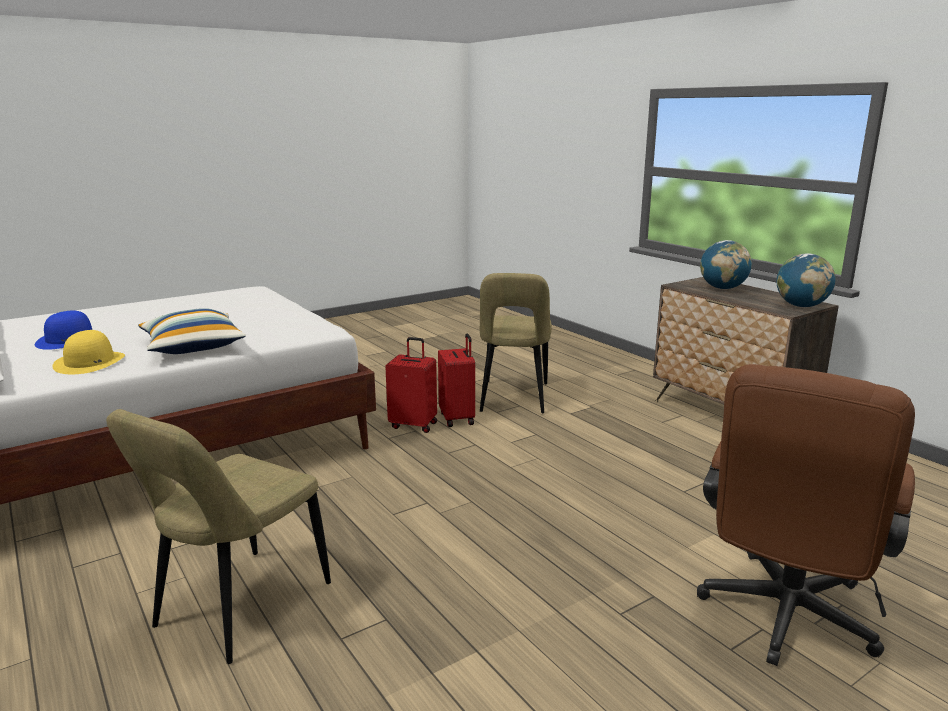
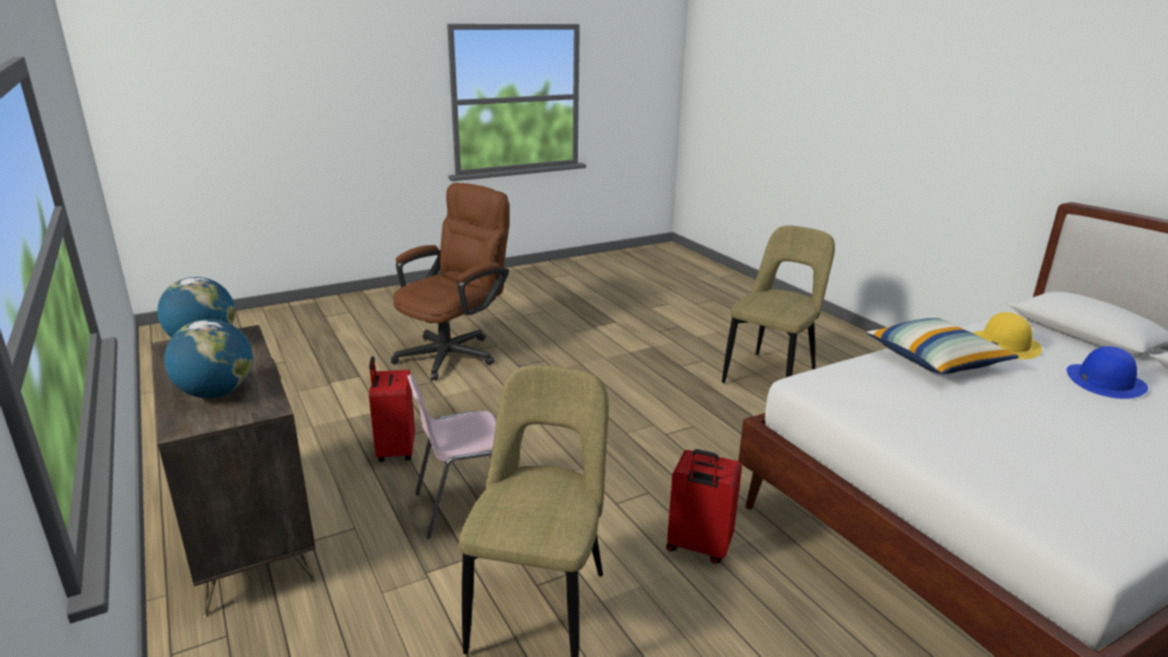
camera: 175 degrees left, 5 degrees up
(458, 418) = (636, 558): red suitcase -> red suitcase (395, 451)
(594, 436) = (465, 506): none -> pink chair

